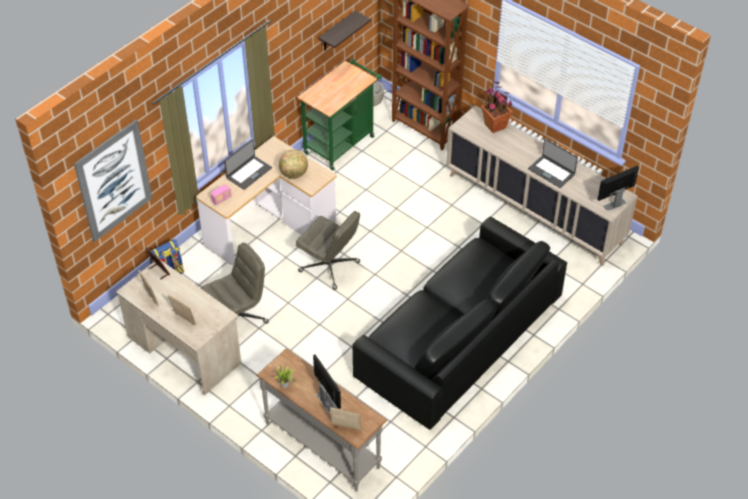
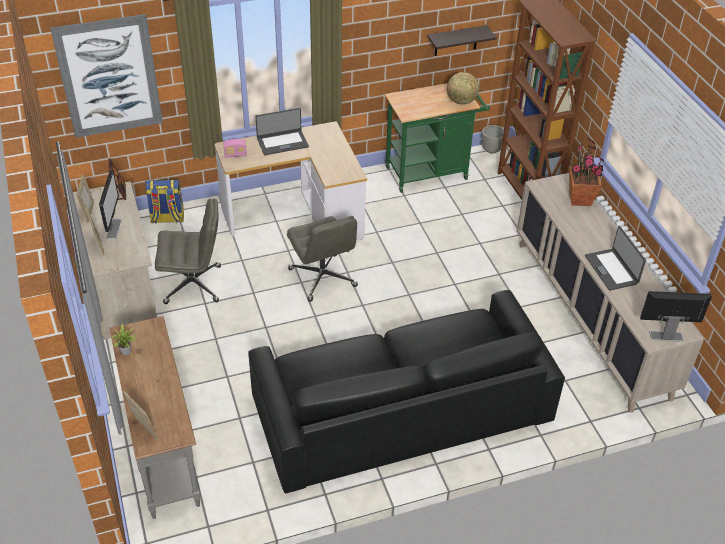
camera: 30 degrees right, 5 degrees down
(294, 174) = (325, 161): globe -> globe (461, 102)
(326, 401) = (150, 390): monitor -> monitor (114, 228)

